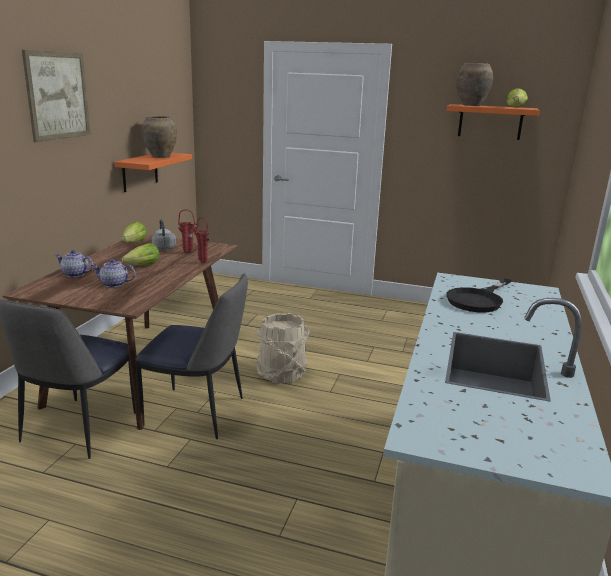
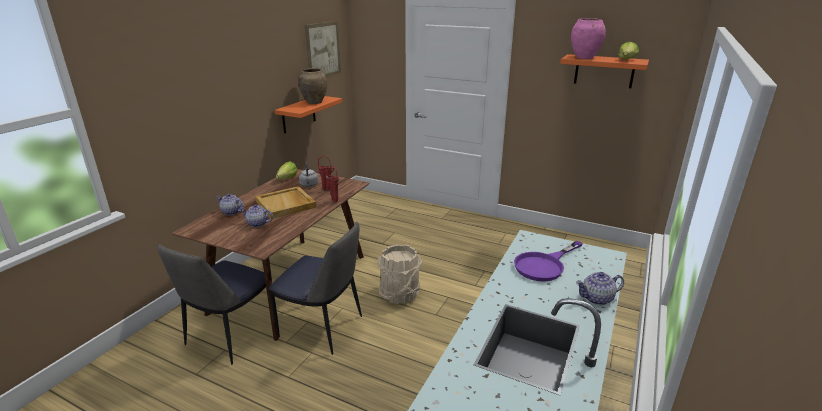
camera: 10 degrees right, 5 degrees up
(57, 96) = (220, 64): picture -> picture (323, 50)
(143, 266) = (286, 204): lettuce -> beige tray
(471, 105) = (585, 58): brown vase -> pink vase
(478, 299) = (544, 265): black frying pan -> purple frying pan
(547, 324) = (597, 299): none -> teapot

